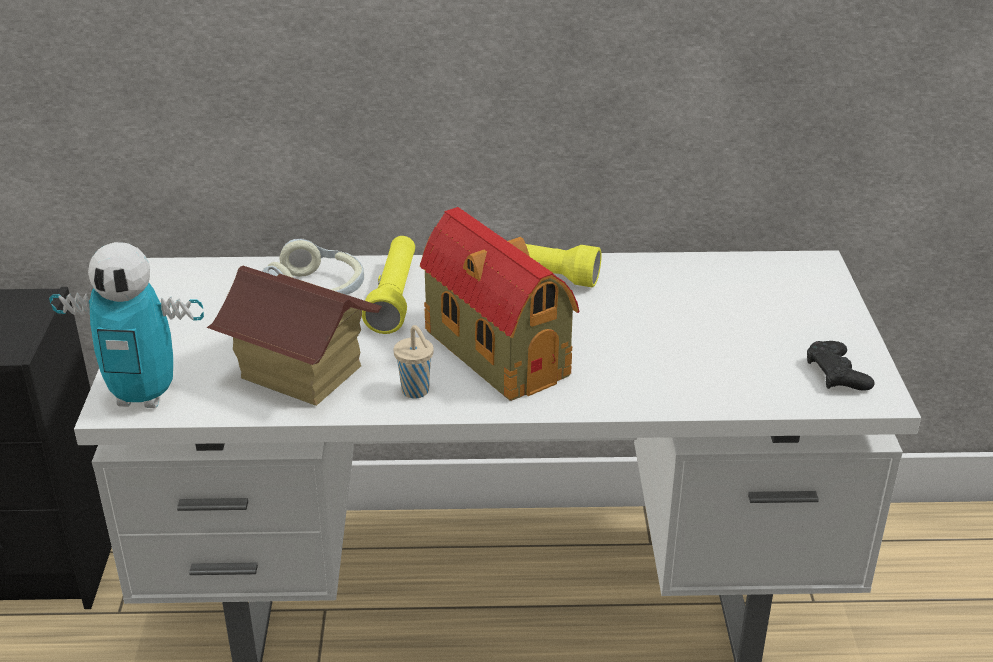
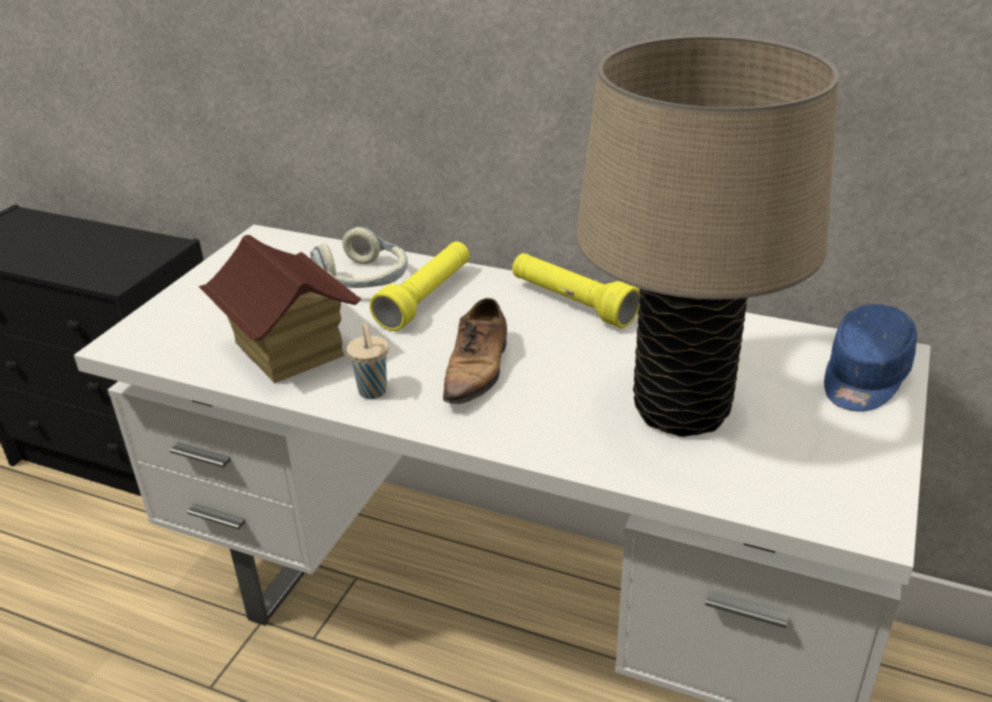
camera: 25 degrees right, 0 degrees up
(144, 396) = (148, 340): toy robot -> none
(494, 351) = (477, 370): toy house -> shoe
(688, 345) = (681, 410): none -> beige table lamp
(807, 288) = (863, 378): none -> blue cap
(837, 374) = (835, 485): black game controller -> none

